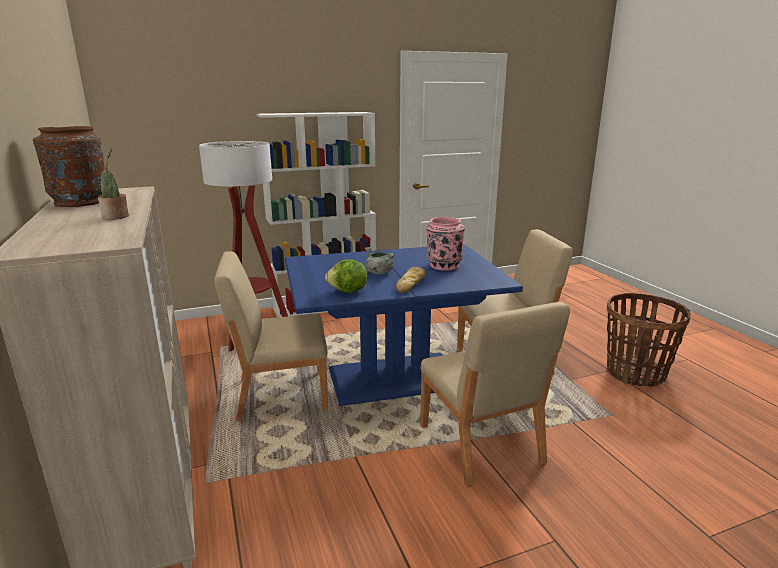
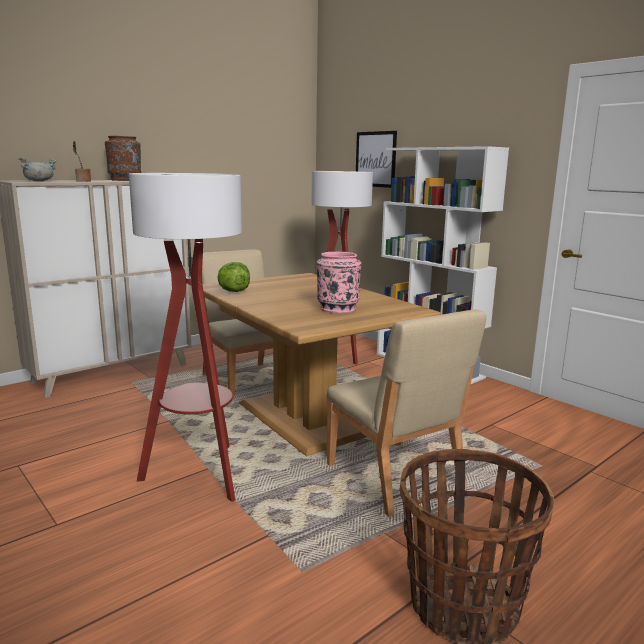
camera: 70 degrees right, 5 degrees down
(207, 125) = (375, 159): none -> picture
(379, 272) = (292, 294): grey cooking pot -> grey cooking pot (39, 181)
(394, 377) = (305, 417): blue dining table -> brown dining table
(411, 284) = (268, 303): bread -> none
(480, 445) = (200, 474): beige chair -> floor lamp

